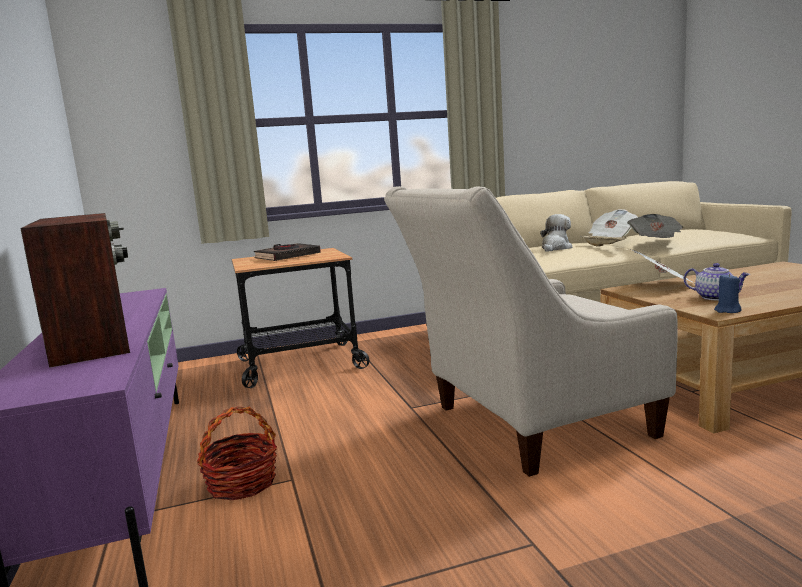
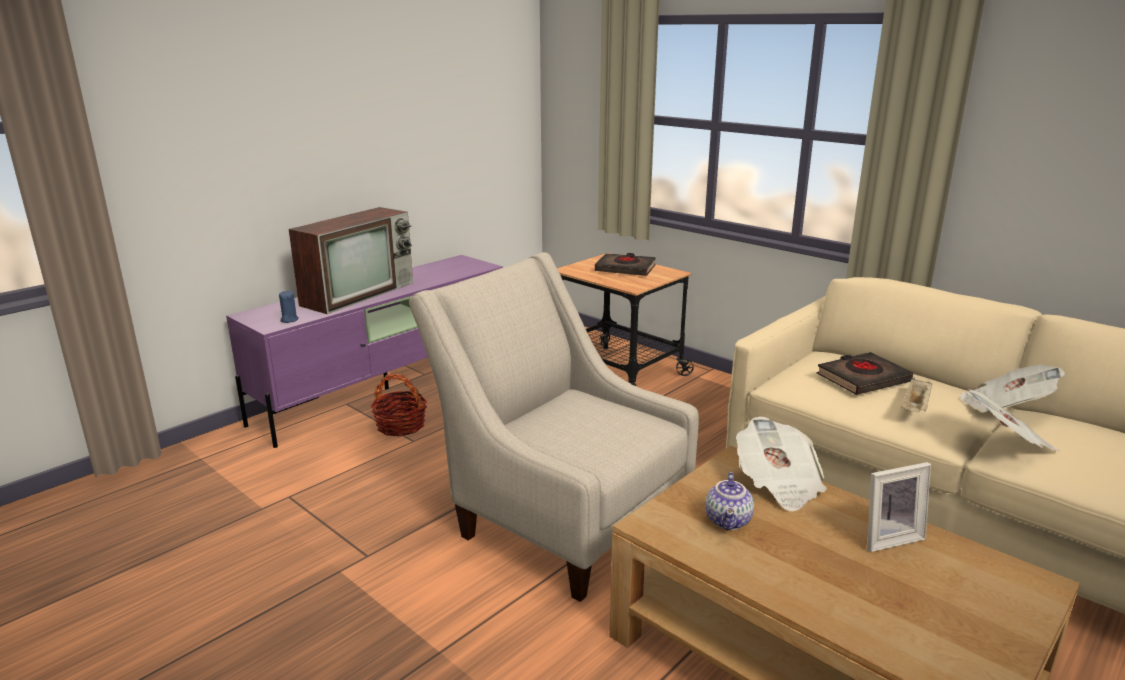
camera: 60 degrees right, 10 degrees up
(555, 248) = (862, 379): plush toy -> black book
(727, 310) = (661, 530): blue candle -> blue candle (289, 320)
(738, 276) = (887, 537): none -> picture frame

